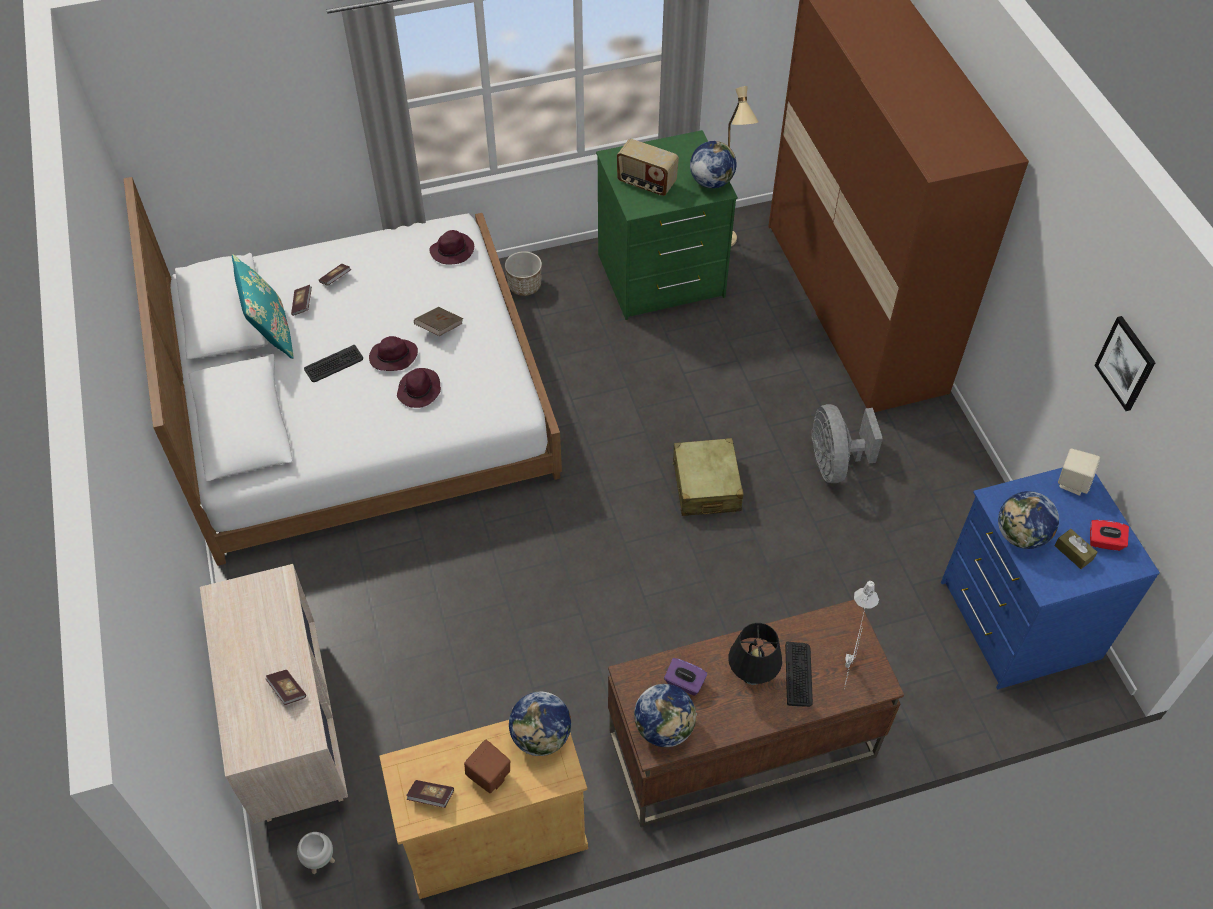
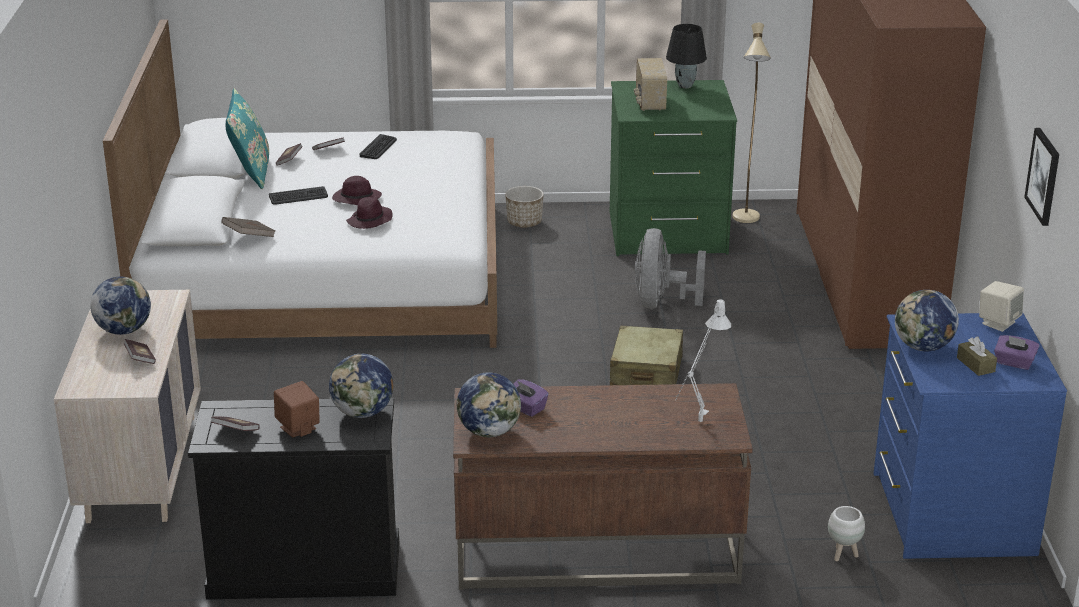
camera: 15 degrees right, 25 degrees down
(320, 862) = (122, 558): white planter -> white planter (843, 555)
(439, 328) = (410, 188): brown book -> brown book (249, 237)
(452, 250) = (449, 146): purple hat -> none
(494, 834) = (305, 569): beige cabinet -> black cabinet
(646, 183) = (649, 103): radio -> radio turned 45 degrees clockwise
(711, 182) = (715, 108): globe -> globe (124, 330)
(751, 677) = (596, 414): black table lamp -> black table lamp (684, 86)
(798, 674) = (646, 420): keyboard -> keyboard (378, 148)
(834, 463) = (793, 377): grey fan -> grey fan (661, 302)
(1104, 542) = (1014, 363): red tissue box -> purple tissue box

